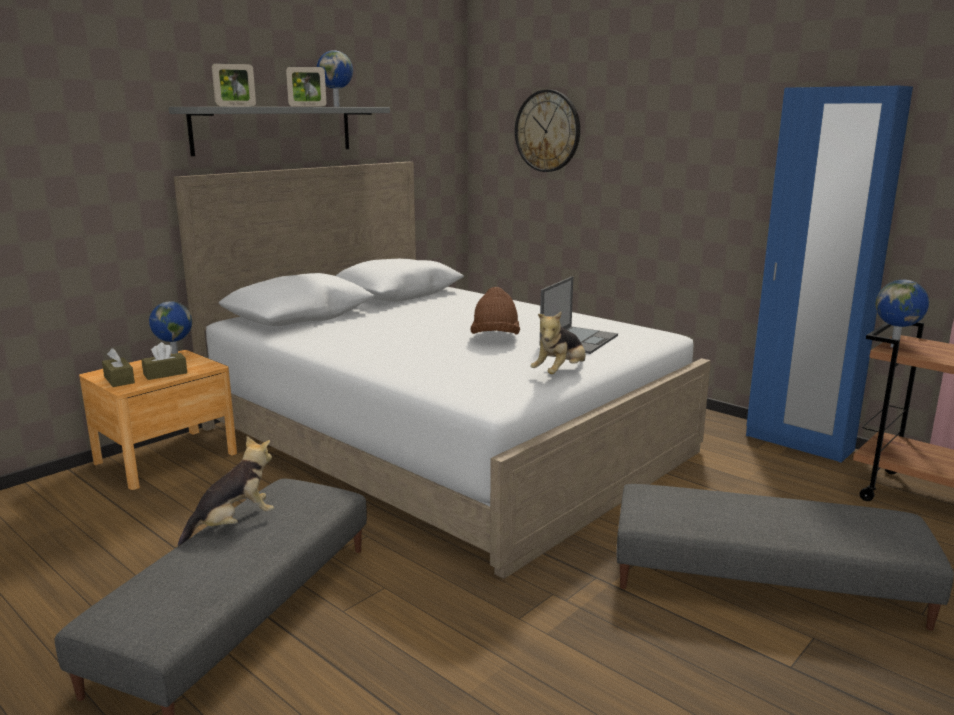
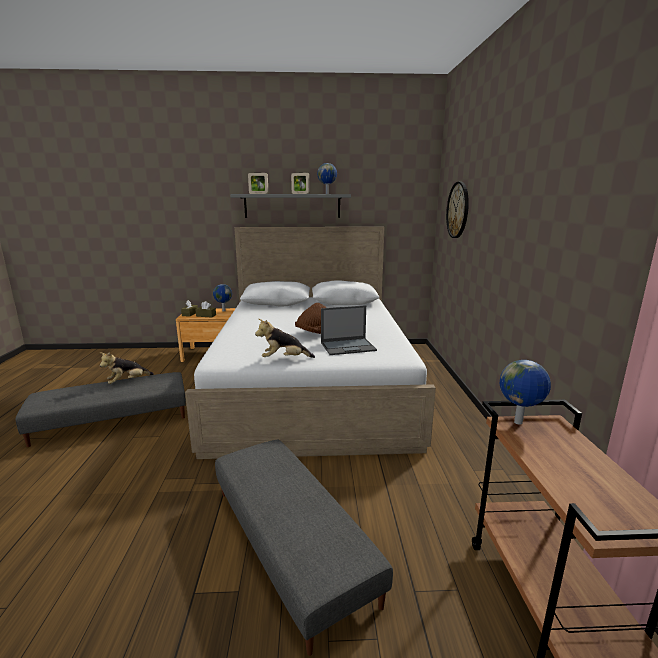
camera: 45 degrees right, 0 degrees up
(234, 524) = (127, 382): plush toy -> plush toy turned 135 degrees clockwise
(798, 443) = (514, 483): blue wardrobe -> none

